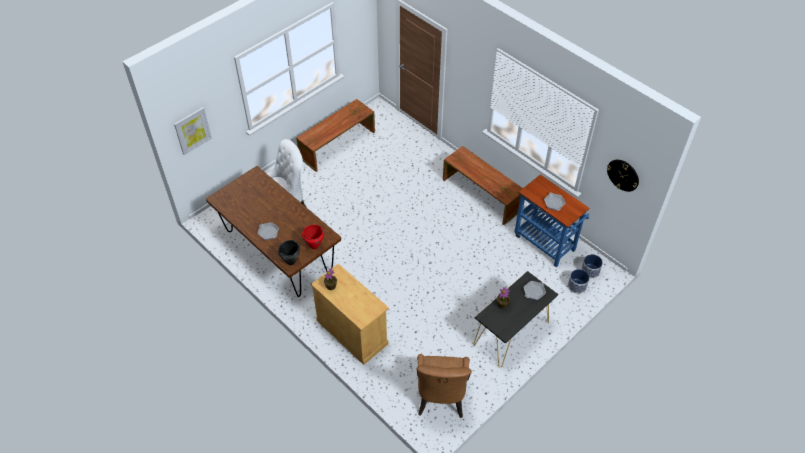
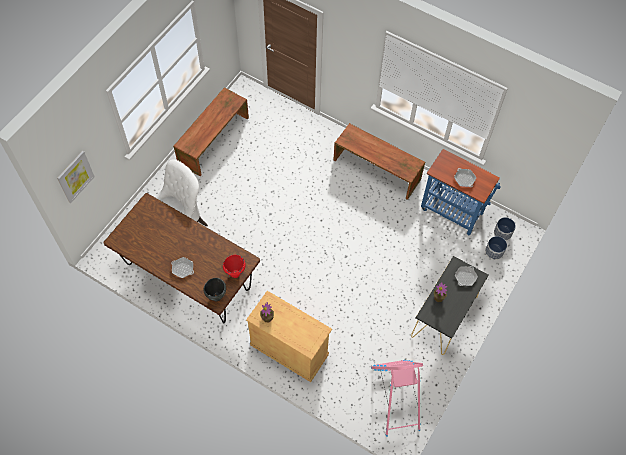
camera: 15 degrees left, 10 degrees up
(441, 396) = (394, 397): brown chair -> pink step ladder
(623, 175) = (535, 145): wall clock -> none

